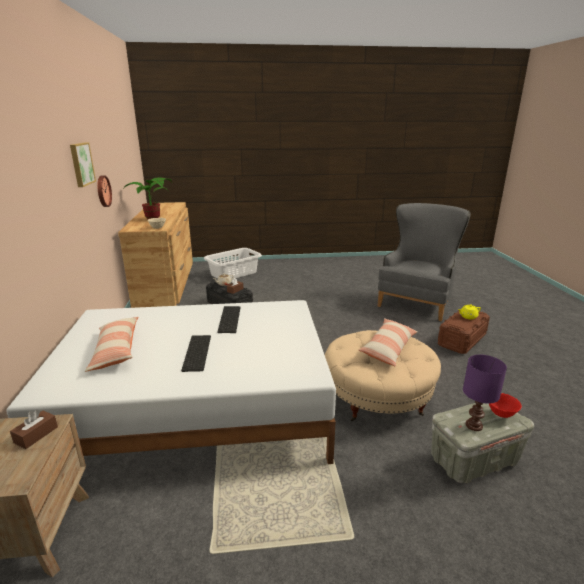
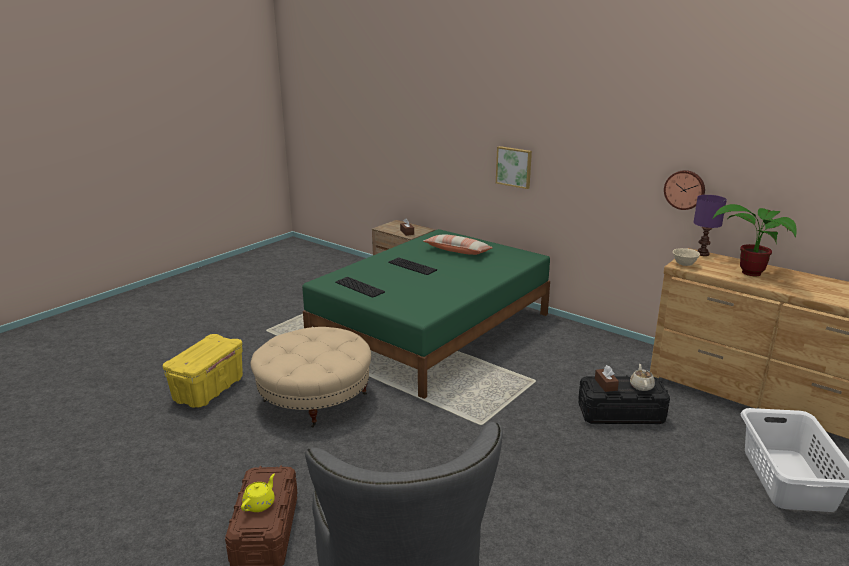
camera: 135 degrees right, 0 degrees up
(81, 164) = (634, 143): picture -> picture (514, 167)
(196, 409) = (432, 330): white bed -> green bed
(228, 319) = (443, 287): keyboard -> keyboard (361, 287)
(388, 348) = (308, 353): pillow -> none
(473, 425) = (209, 344): purple table lamp -> purple table lamp (702, 253)
(473, 460) = (209, 389): grey storage box -> yellow storage box
(501, 414) = (189, 359): red bowl -> none

